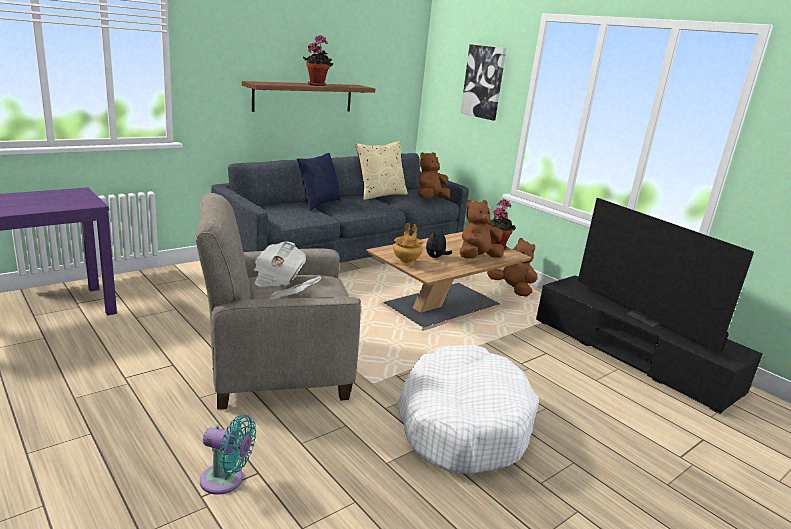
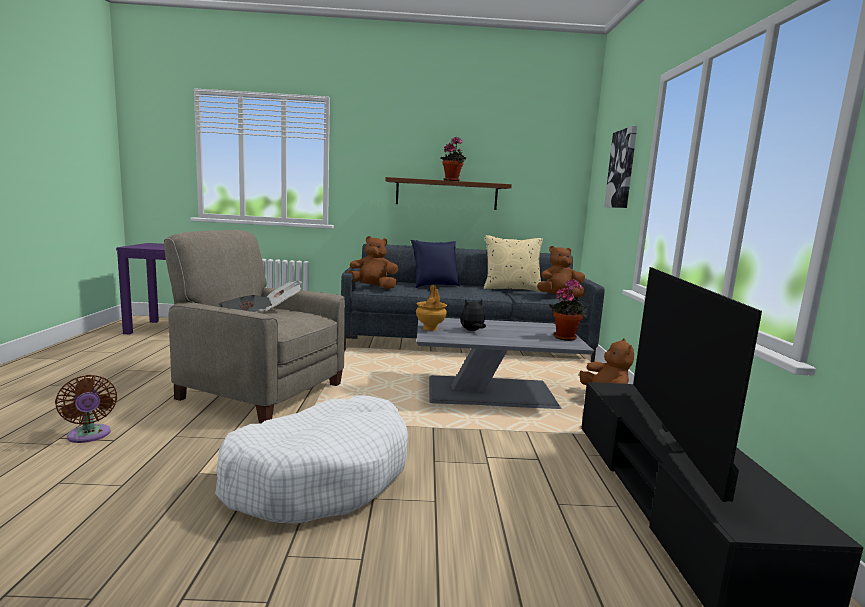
camera: 40 degrees right, 10 degrees down
(226, 480) = (89, 436): turquoise fan -> brown fan
(443, 304) = (493, 392): brown coffee table -> grey coffee table
(477, 258) = (518, 339): brown plush toy -> brown plush toy (372, 287)

